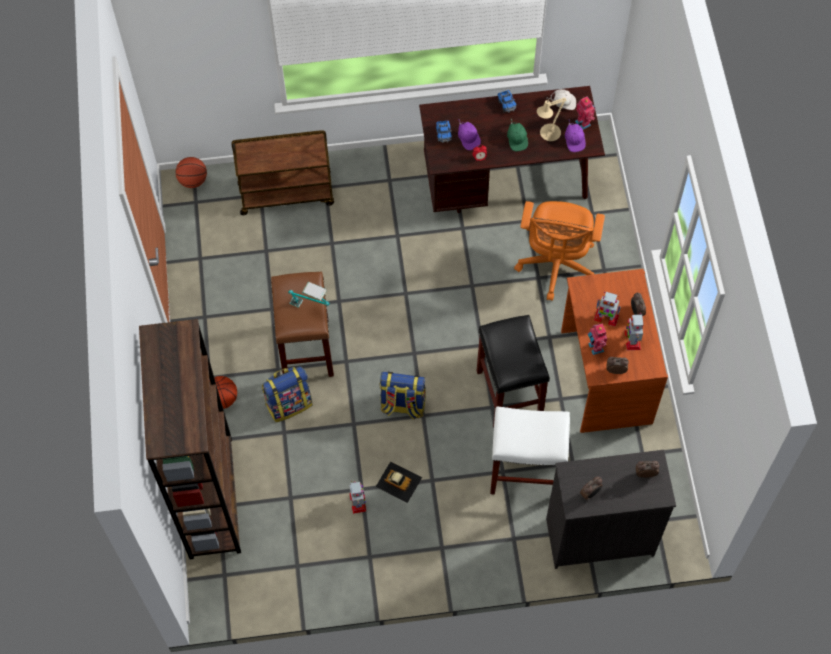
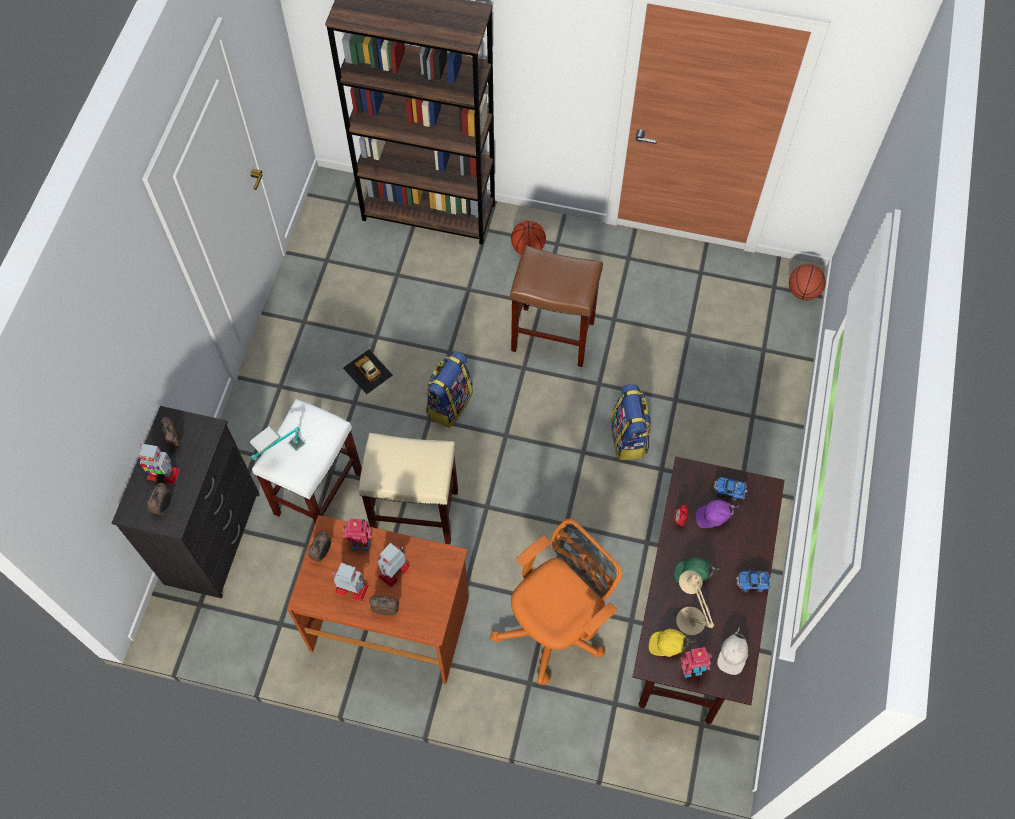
camera: 110 degrees right, 0 degrees up
(287, 193) = (756, 375): brown cart -> none
(289, 403) = (497, 302): backpack -> backpack (629, 438)
(310, 308) = (546, 283): table lamp -> table lamp (281, 456)
(358, 502) = (363, 329): toy robot -> toy robot (163, 474)
(398, 481) = (367, 371): toy car -> toy car turned 90 degrees clockwise
(508, 393) = (417, 512): black stool -> beige stool
(556, 266) = (555, 628): orange office chair -> orange office chair turned 105 degrees clockwise
(574, 140) = (667, 646): purple cap -> yellow cap

